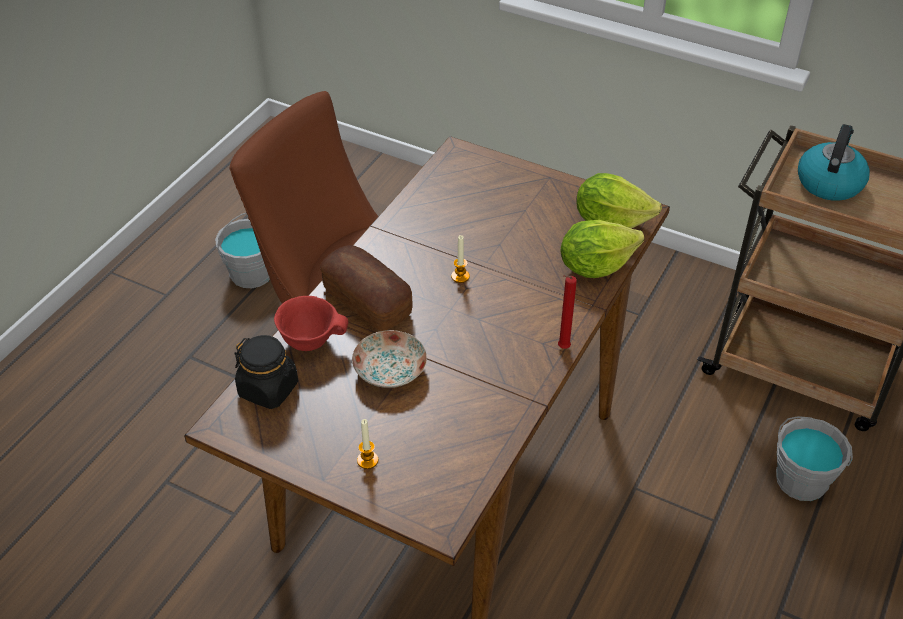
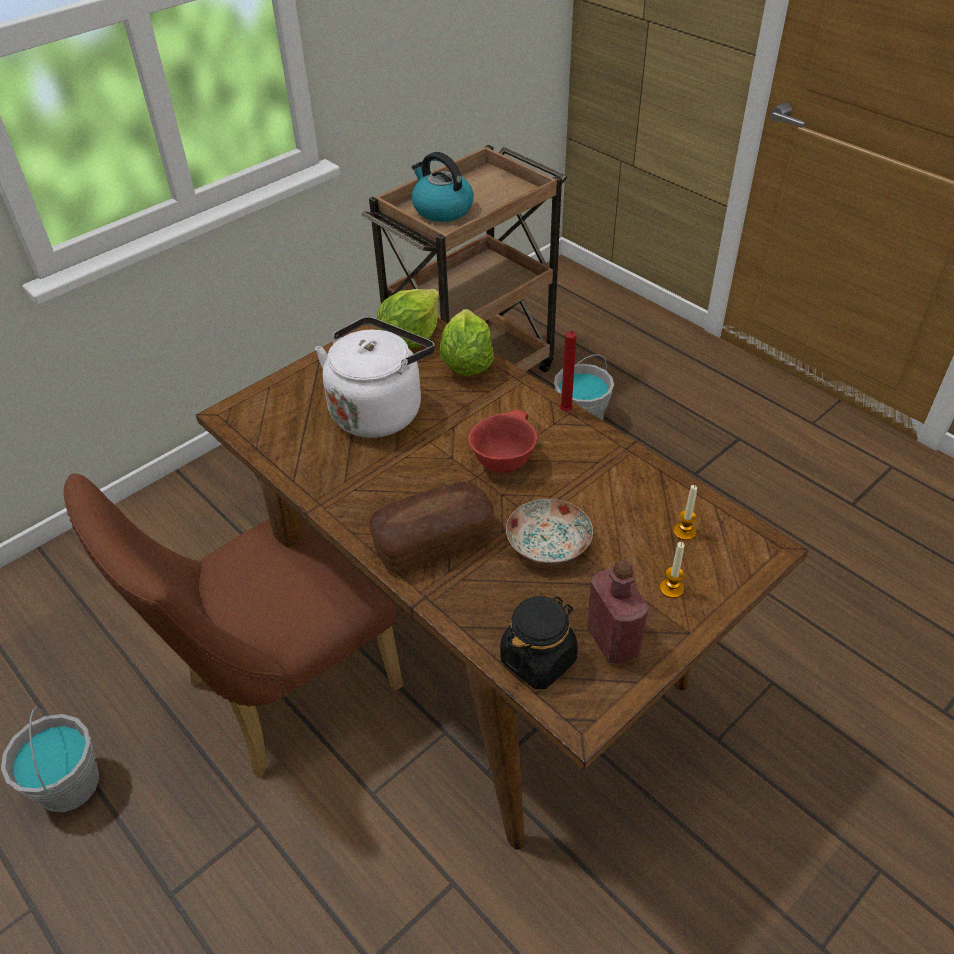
camera: 70 degrees left, 0 degrees up
(299, 430) = (612, 640): none -> red bottle
(310, 340) = (474, 604): red bowl -> red bowl (502, 462)
(460, 276) = (432, 458): candle -> candle (684, 532)
(504, 229) = (379, 410): none -> white kettle

